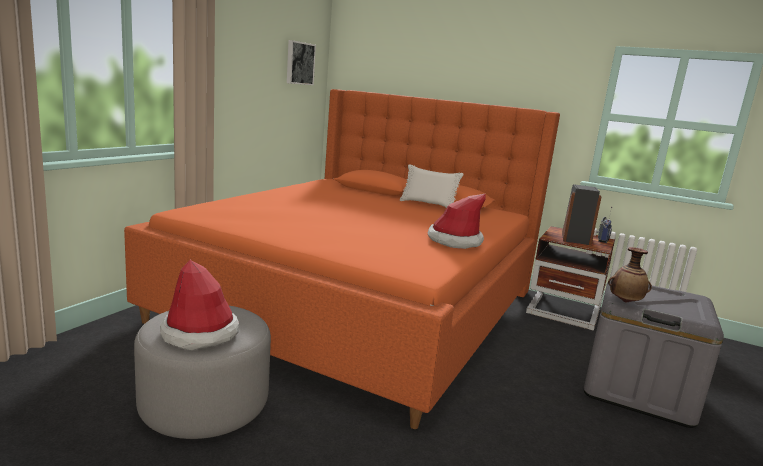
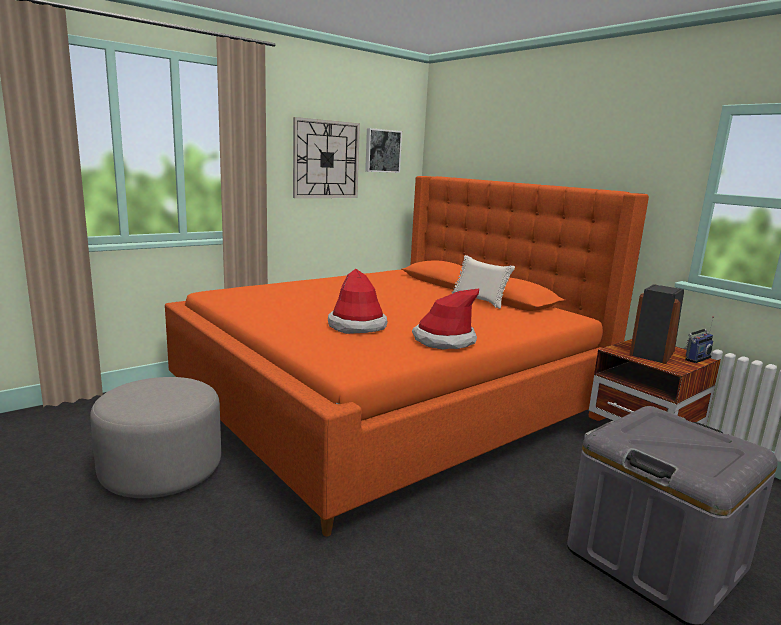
camera: 25 degrees right, 0 degrees up
(200, 333) = (142, 401): hat -> hat (357, 326)
(256, 70) = (326, 159): none -> wall clock
(625, 301) = (614, 436): vase -> none

